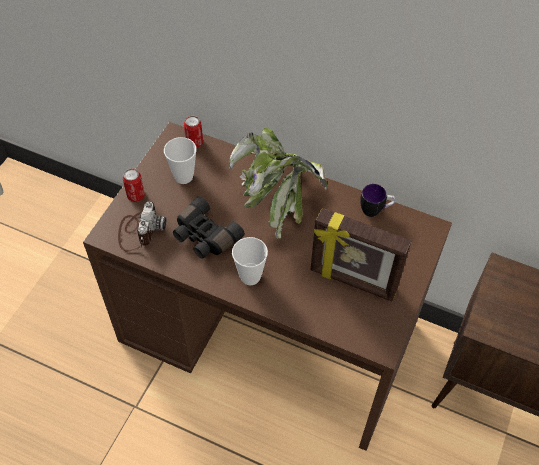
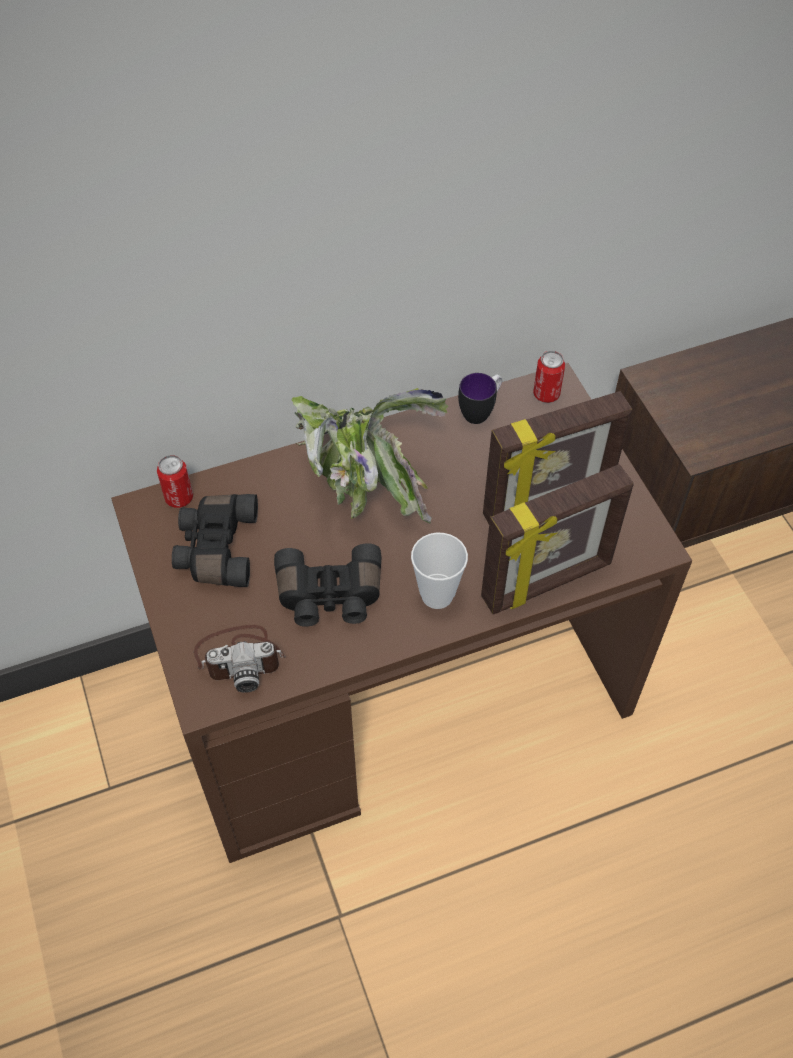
camera: 45 degrees left, 0 degrees up
(136, 195) = (183, 620): can -> can (546, 394)
(139, 230) = (240, 657): camera -> camera turned 120 degrees clockwise
(183, 177) = (216, 548): cup -> black binoculars
(307, 315) = (547, 582): none -> picture frame

